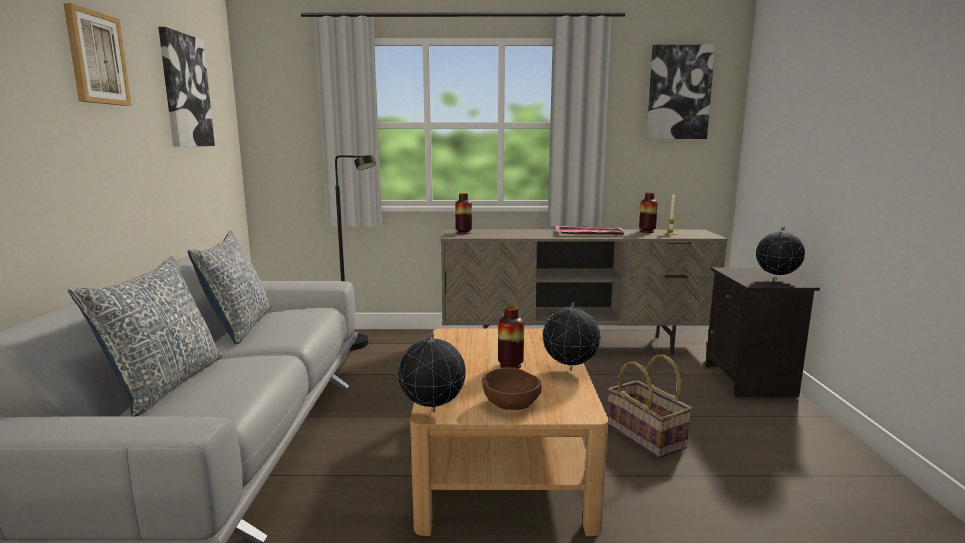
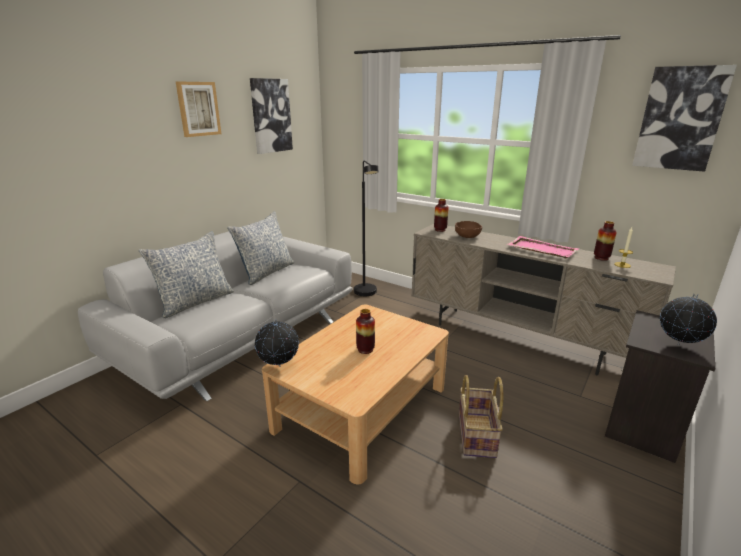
camera: 35 degrees right, 10 degrees up
(511, 404) = (325, 378): brown bowl -> brown bowl (467, 236)
(569, 370) = (396, 367): globe -> none

